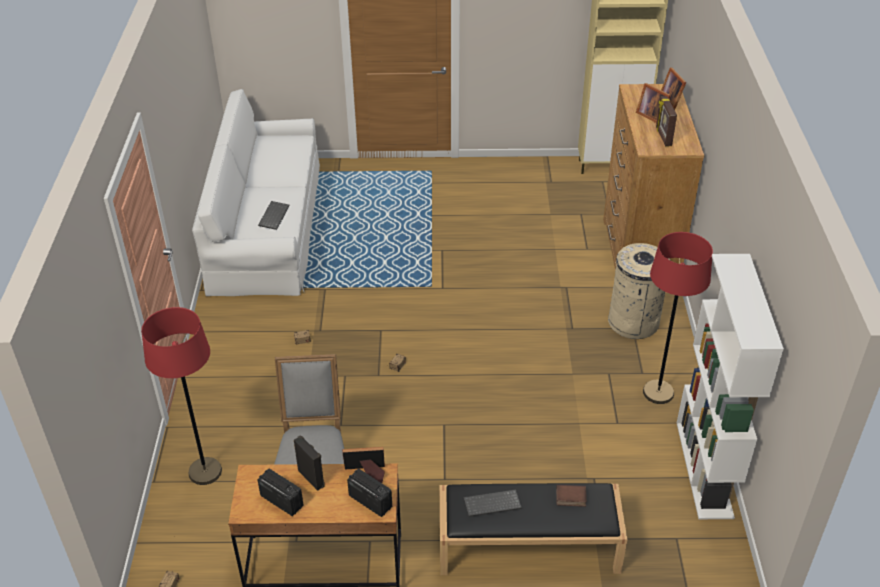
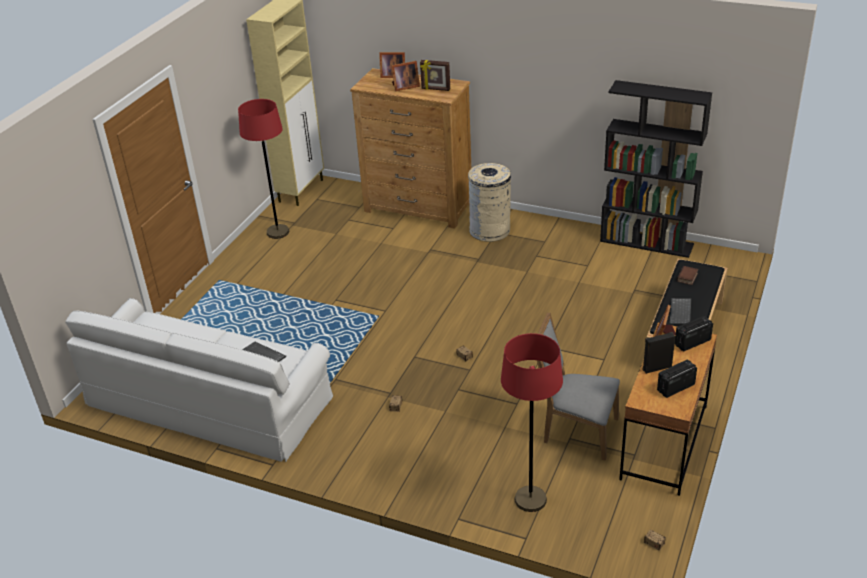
camera: 65 degrees left, 5 degrees down
(658, 393) = (567, 240): red floor lamp -> red floor lamp (278, 232)
(705, 469) = (647, 242): white bookcase -> black bookcase

